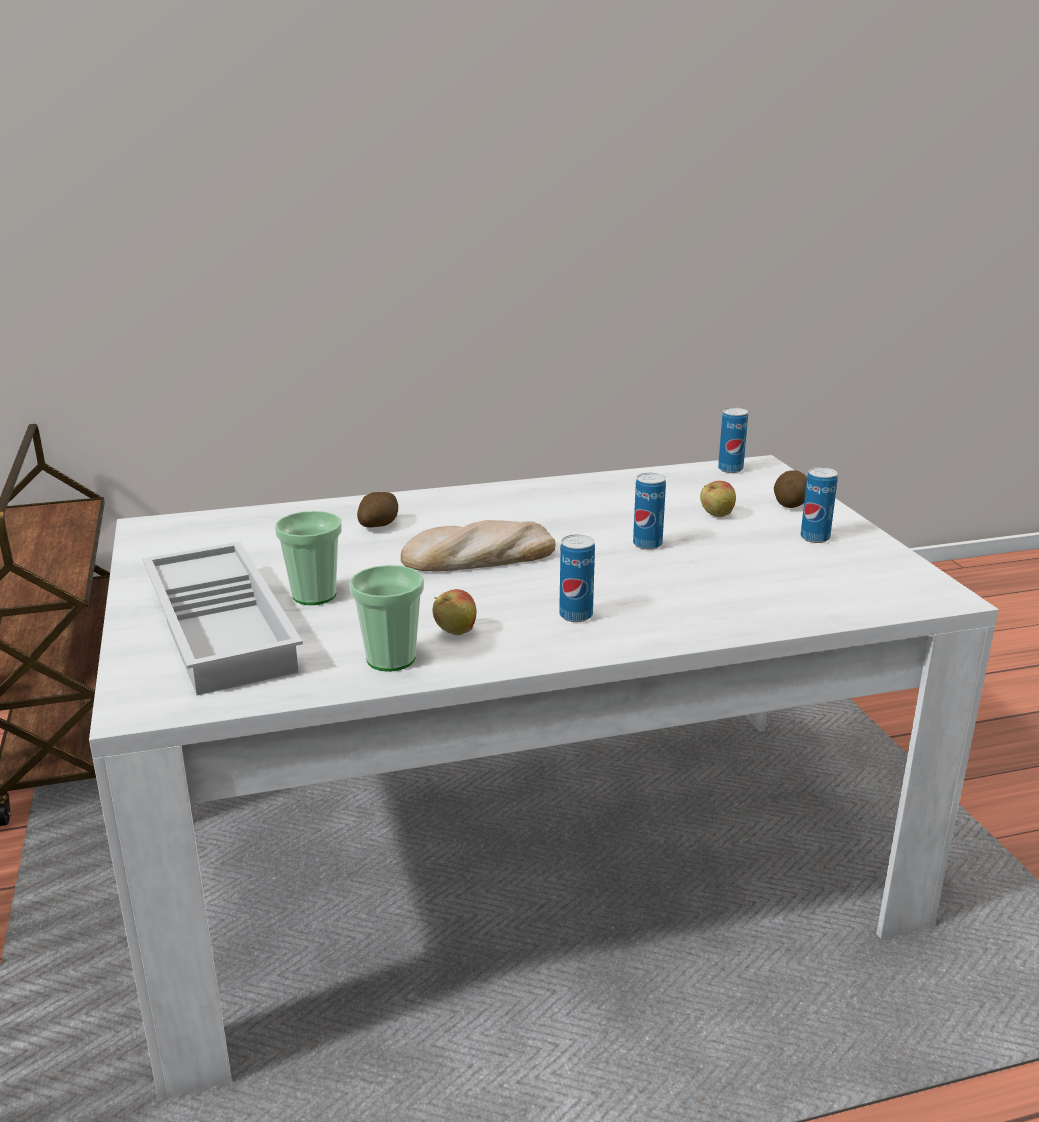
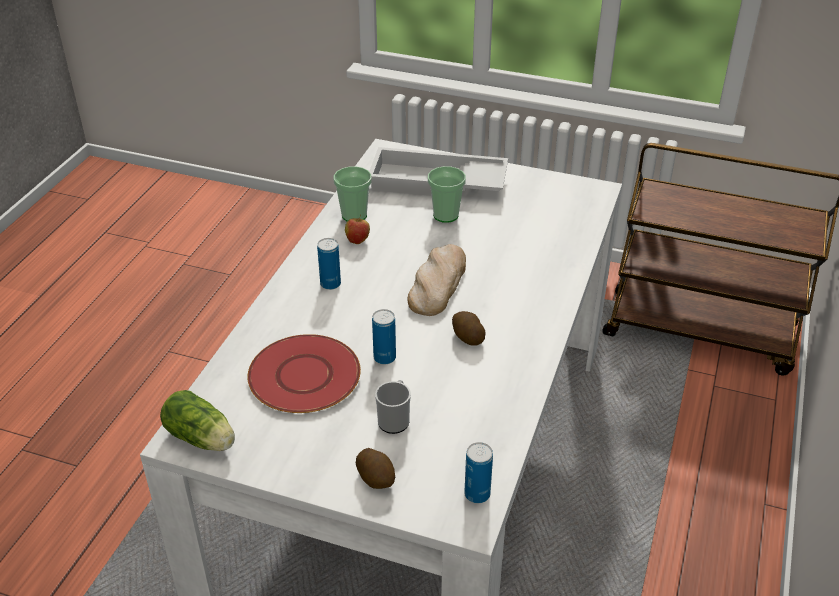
camera: 125 degrees right, 15 degrees up
(378, 525) = (523, 265): potato -> potato (467, 337)
(716, 516) = (394, 419): apple -> mug
(745, 572) = (303, 376): none -> red plate
(815, 538) = (309, 444): can -> none
(915, 585) = (203, 439): none -> lettuce

